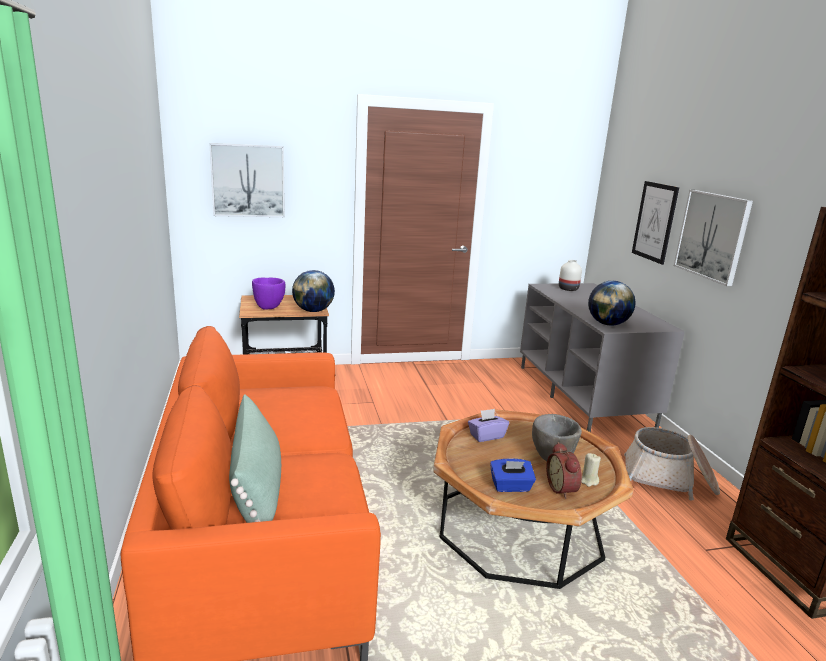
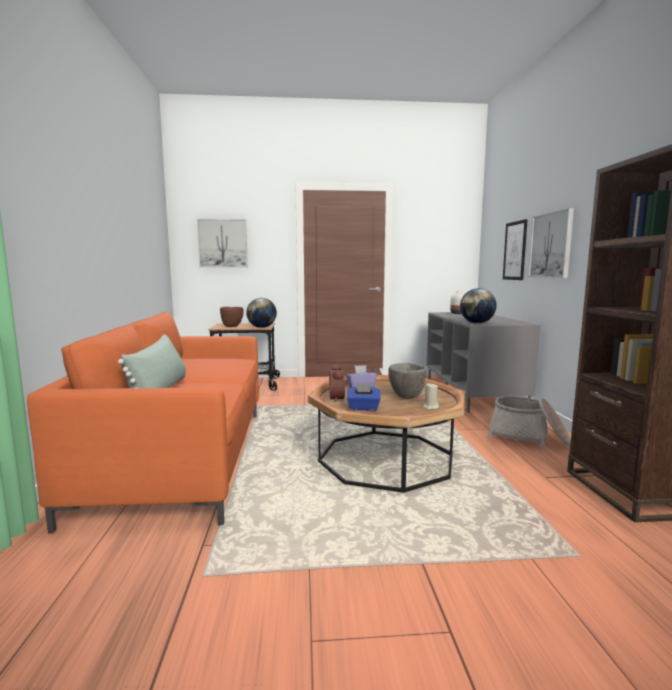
camera: 10 degrees right, 10 degrees down
(269, 307) = (232, 326): purple bowl -> brown bowl
(563, 489) = (406, 410): alarm clock -> alarm clock (339, 398)

